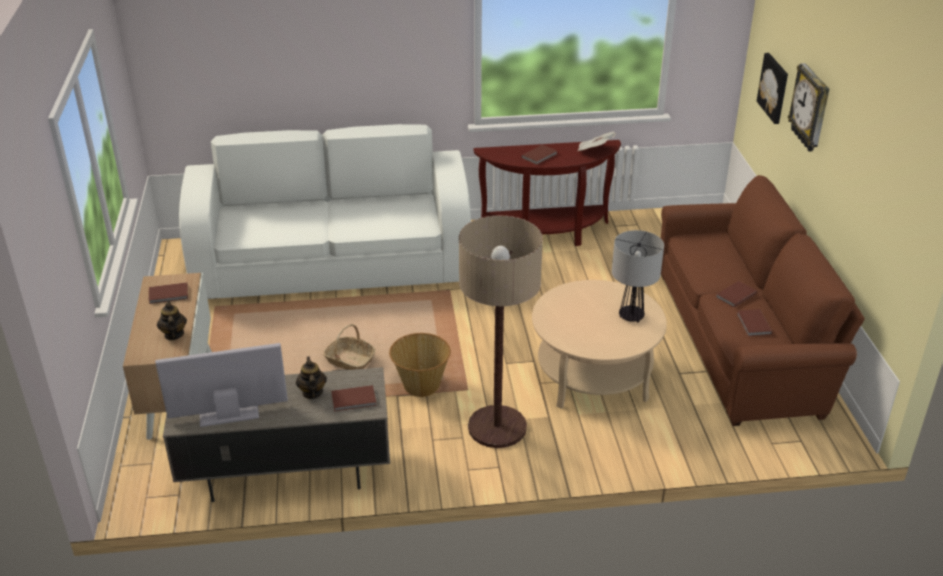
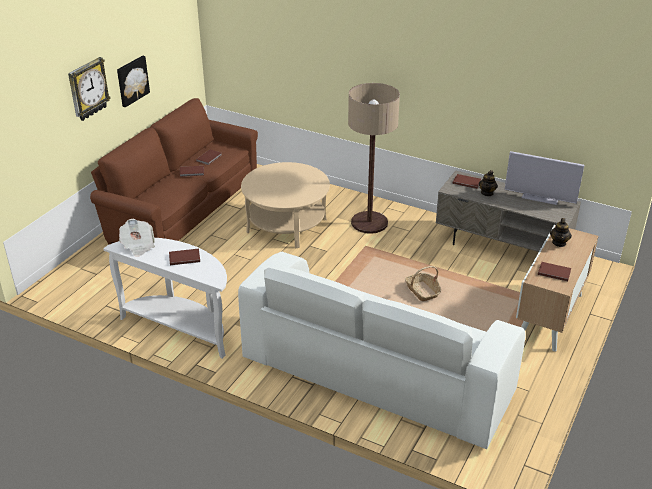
camera: 145 degrees left, 0 degrees up
(421, 384) = (389, 259): basket -> none
(546, 234) = (181, 327): brown console table -> white console table
(631, 316) = (268, 177): table lamp -> none
(774, 88) = (41, 131): picture -> picture (132, 80)

